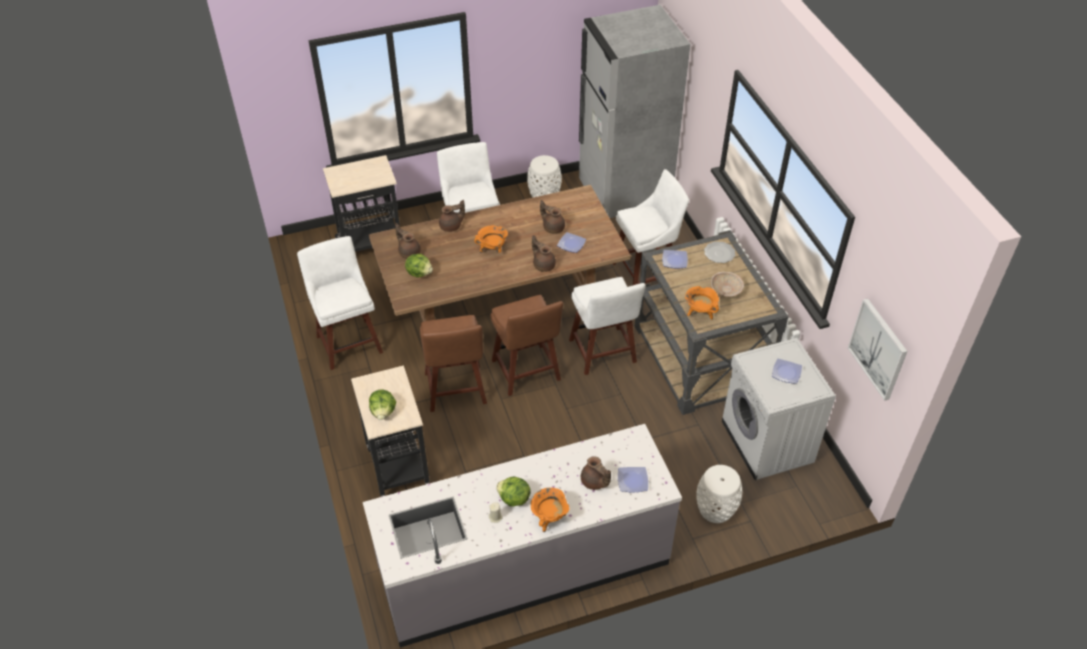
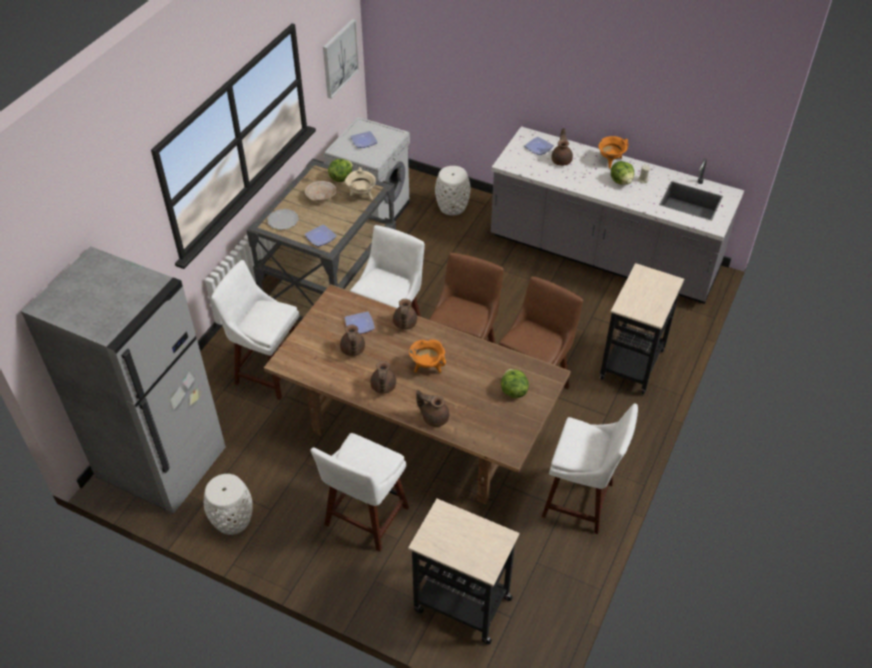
camera: 135 degrees left, 0 degrees up
(348, 341) = (582, 501): white chair -> white chair turned 90 degrees counterclockwise
(383, 412) = (657, 287): lettuce -> lettuce (341, 178)
(409, 252) = (501, 419): brown teapot -> brown teapot (383, 387)
(700, 313) = (361, 196): orange cooking pot -> beige cooking pot

